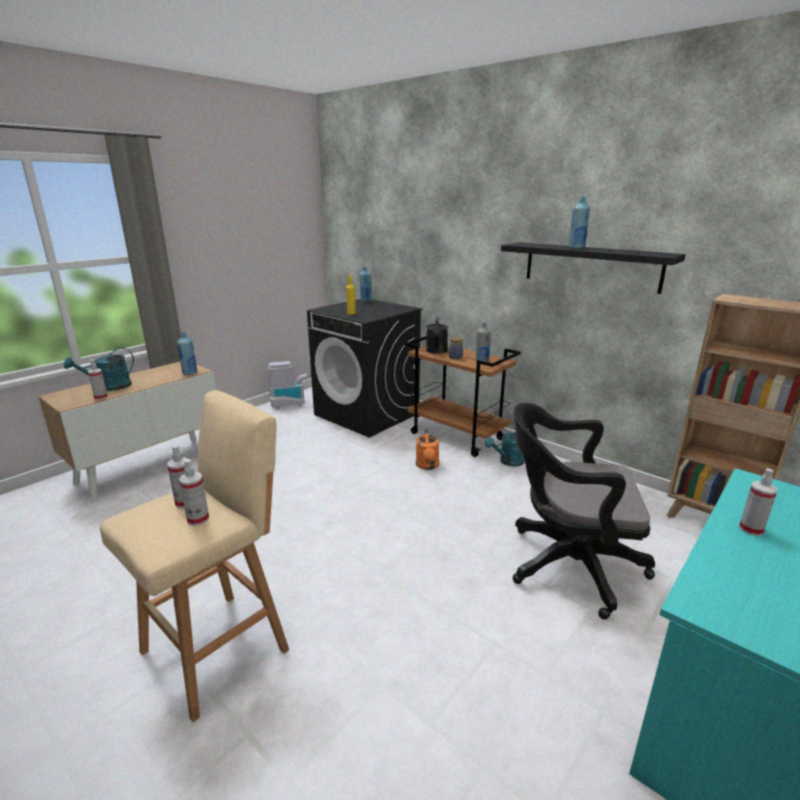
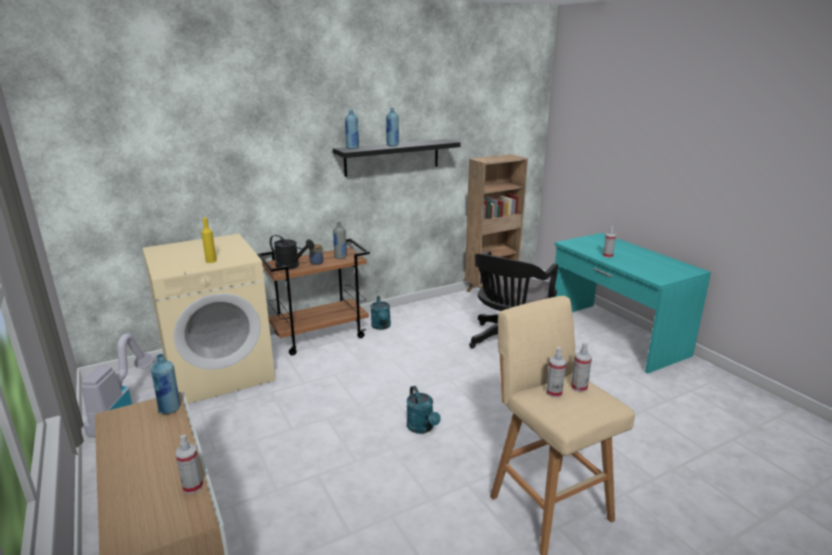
camera: 70 degrees left, 0 degrees up
(109, 387) = (149, 482): turquoise watering can -> turquoise watering can (422, 428)
(366, 300) = (160, 248): blue bottle -> blue bottle (352, 148)
(367, 414) = (219, 371): black washing machine -> beige washing machine
(427, 466) = (359, 361): orange watering can -> none

